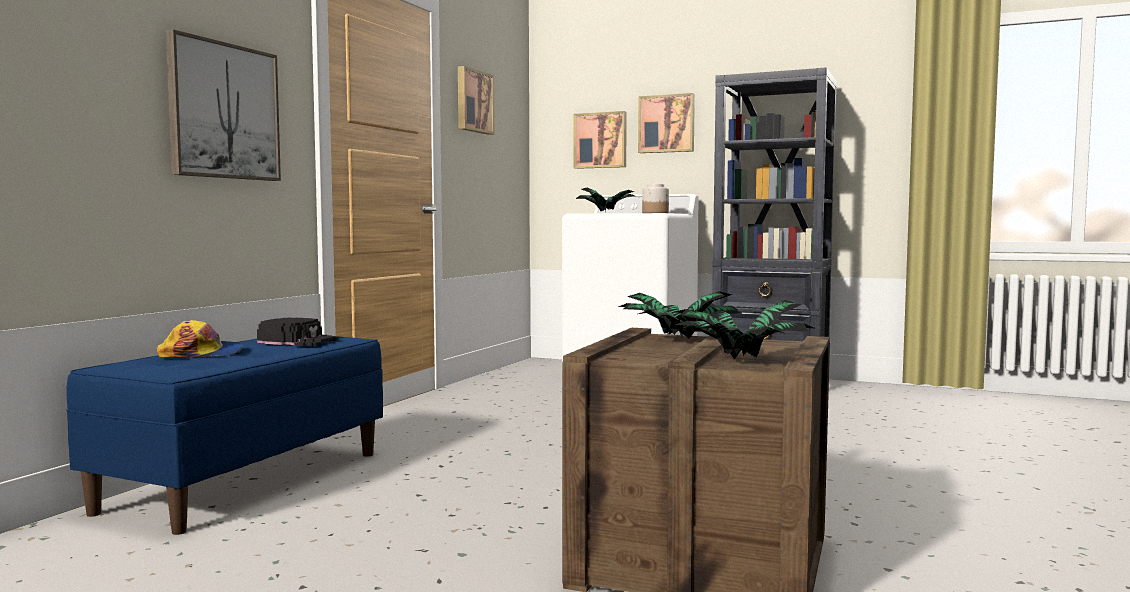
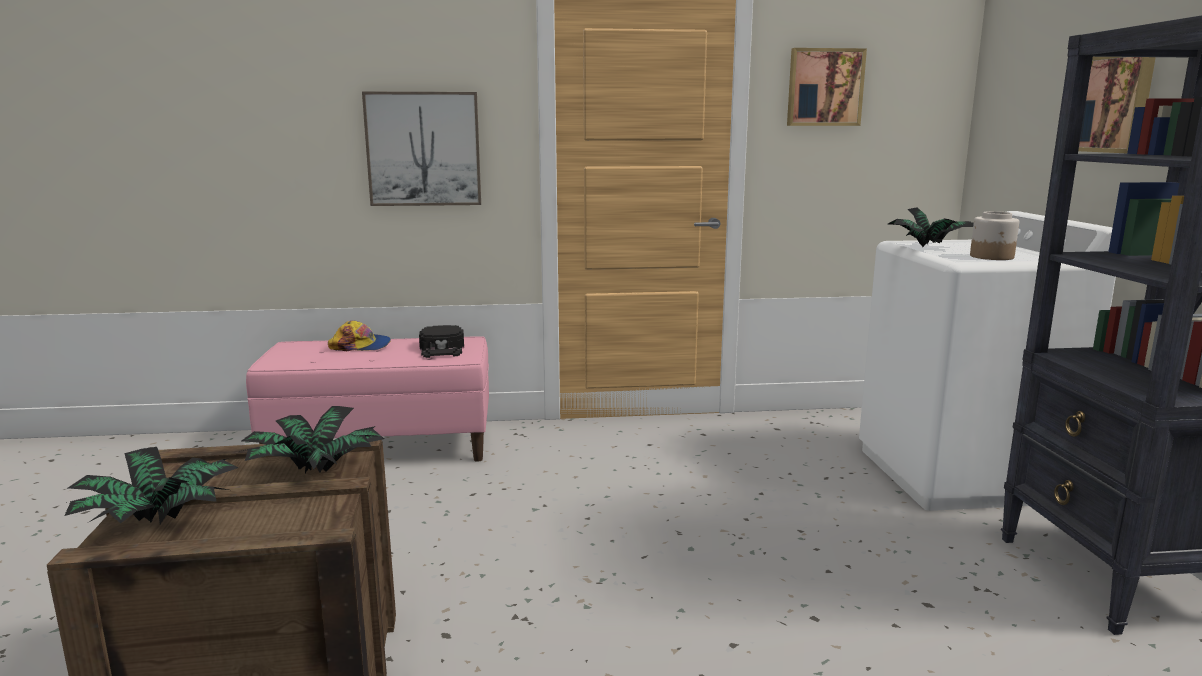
camera: 60 degrees right, 10 degrees up
(202, 353) = (361, 346): cap -> cap turned 45 degrees counterclockwise
(246, 481) = (383, 447): blue bench -> pink bench
(601, 140) = (1034, 127): picture -> none

